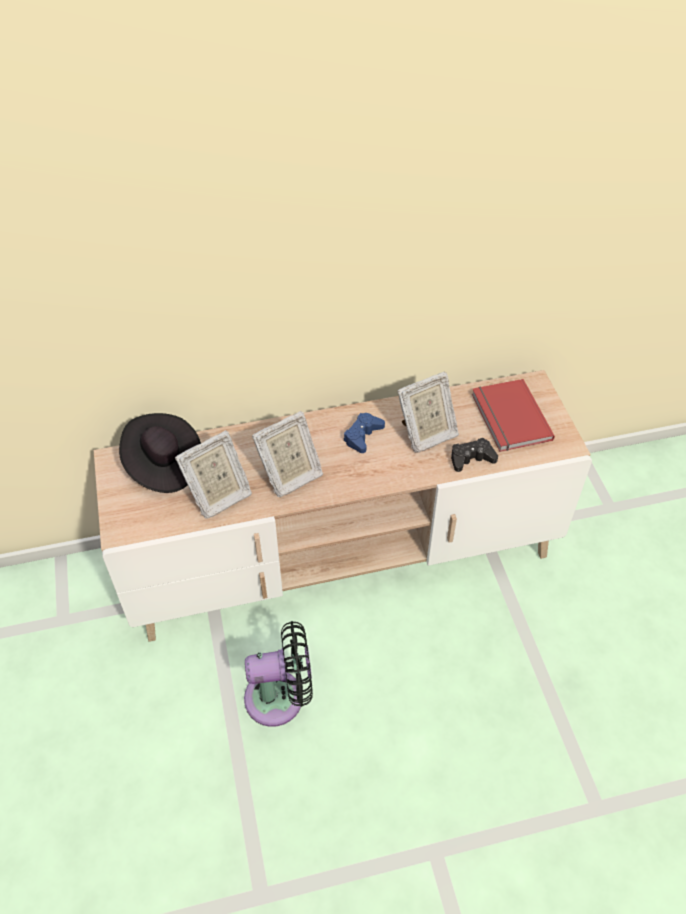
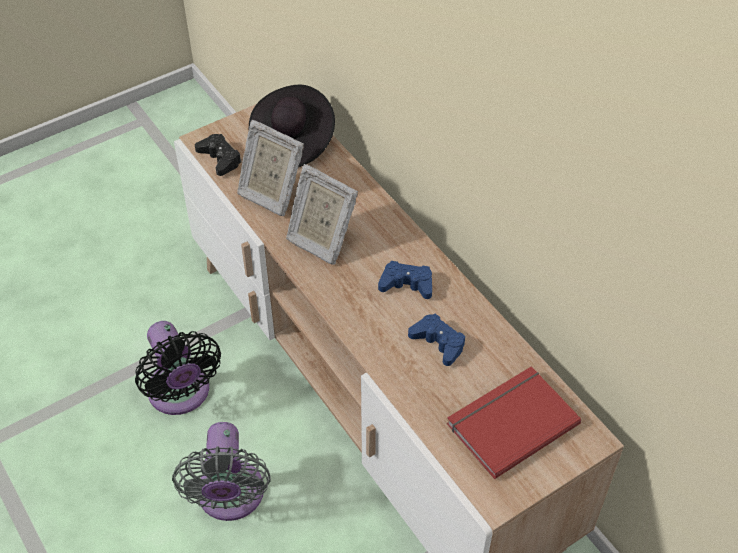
camera: 70 degrees right, 0 degrees up
(401, 683) = (230, 498): none -> grey fan
(426, 434) = (438, 343): picture frame -> blue game controller
(471, 458) = (421, 397): black game controller -> black game controller (220, 158)

